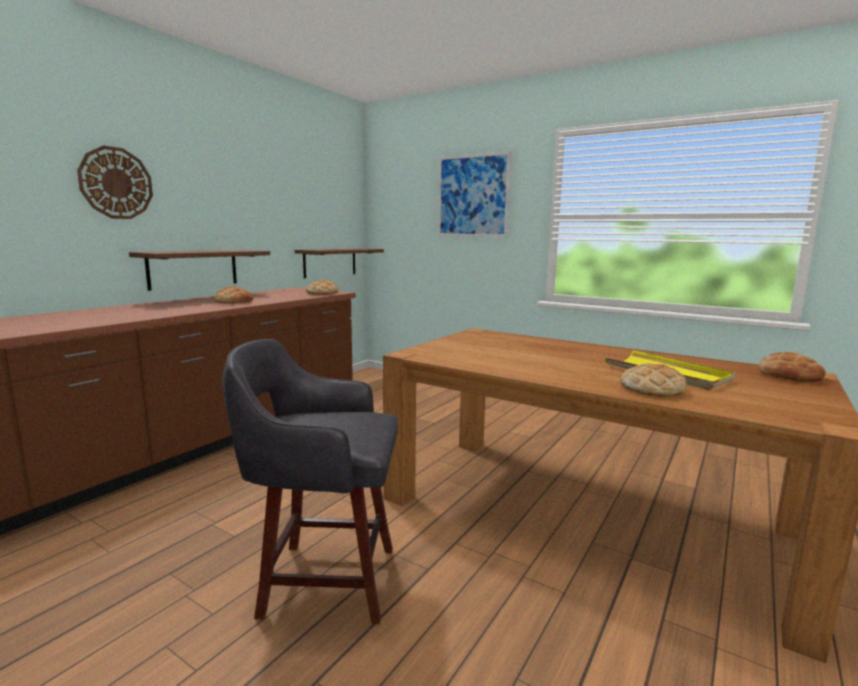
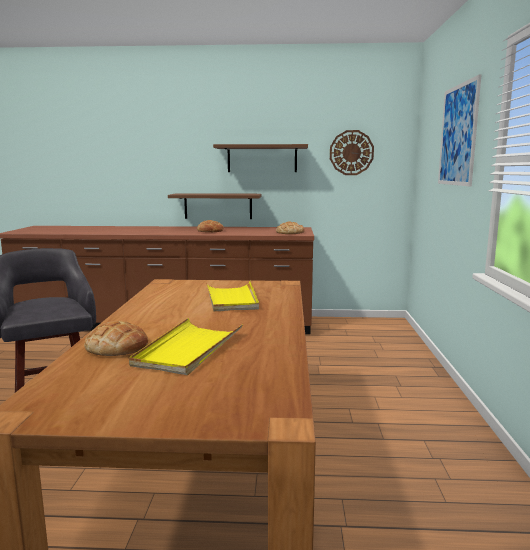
camera: 60 degrees right, 0 degrees up
(116, 183) = (170, 150): wall clock -> wall clock (351, 152)
(330, 262) = (356, 207): brown shelf -> brown shelf (262, 159)
(515, 347) = (232, 299): none -> yellow tray
(789, 375) = (253, 406): bread -> none

